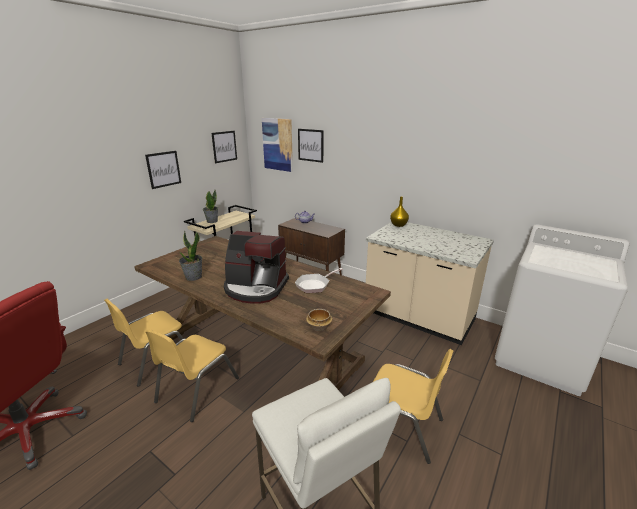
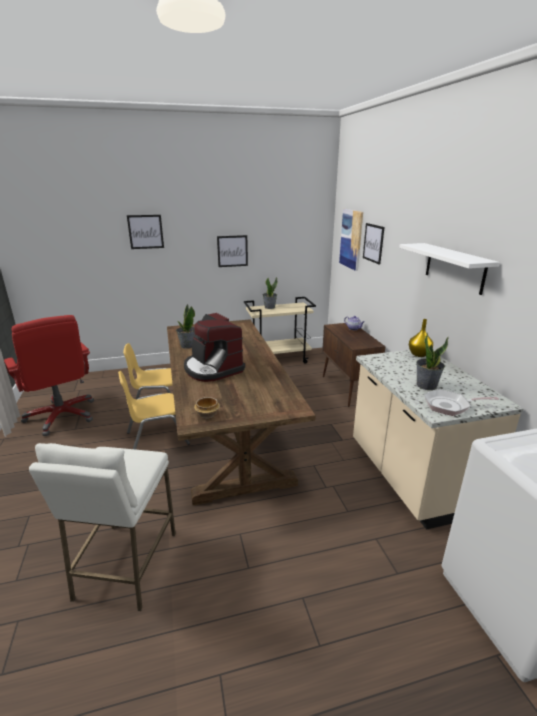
camera: 40 degrees right, 0 degrees up
(224, 146) = (302, 236): picture -> picture (145, 231)
(315, 285) = (258, 383): frying pan -> frying pan (450, 405)
(400, 426) = (259, 553): yellow chair -> none
(412, 154) = (454, 267): none -> white shelf
(435, 243) = (426, 385): none -> potted plant

